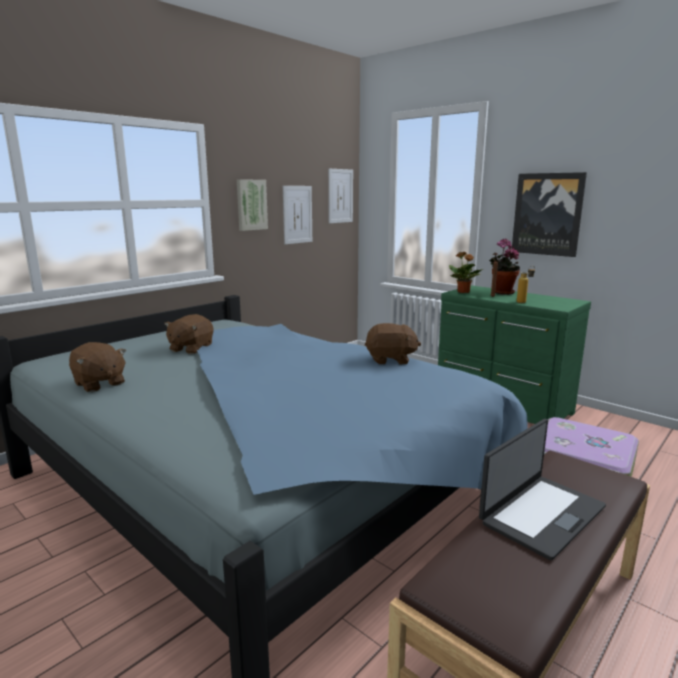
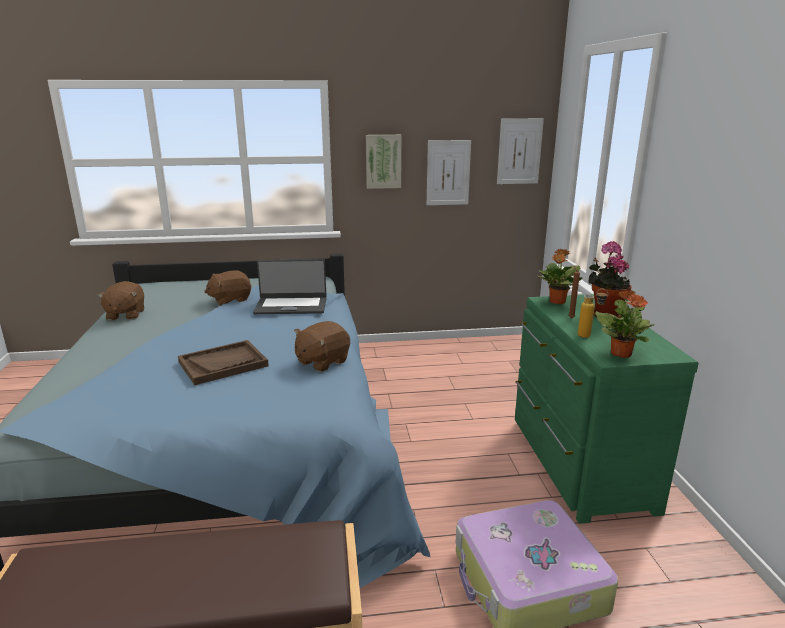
camera: 40 degrees right, 5 degrees up
(325, 381) = (223, 364): none -> brown tray
(390, 360) = (322, 362): brown plush toy -> brown plush toy turned 90 degrees clockwise
(541, 514) = (193, 564): laptop -> laptop (291, 306)
(547, 214) = (700, 213): picture -> none
(557, 305) = (620, 353): none -> potted plant

